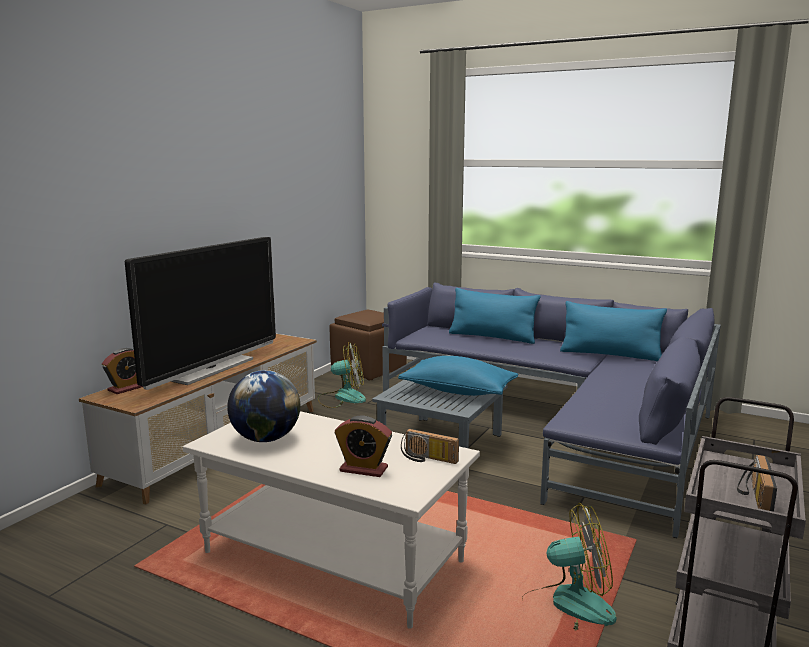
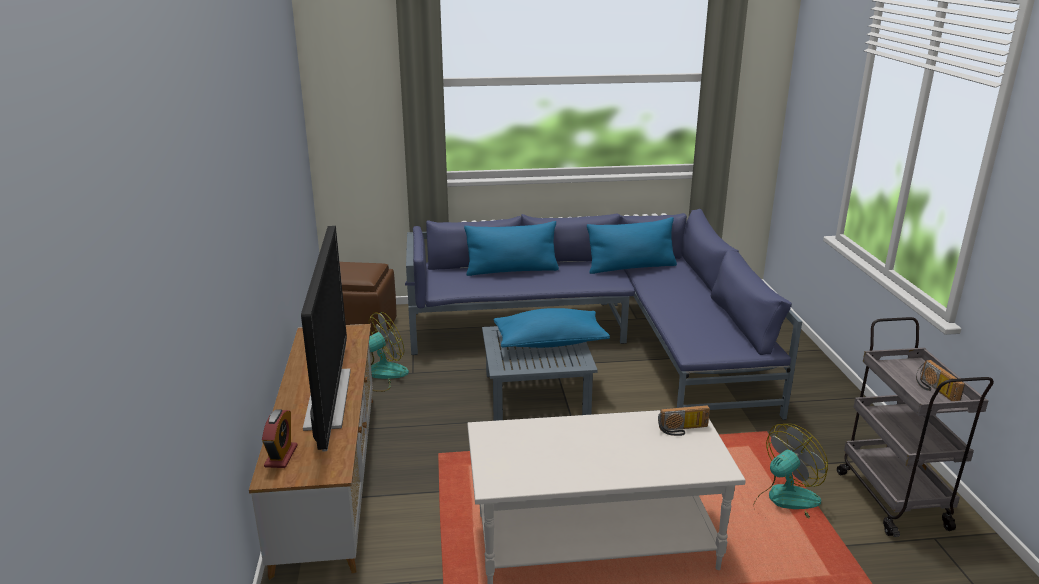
camera: 35 degrees left, 10 degrees up
(265, 439) = (534, 461): globe -> none
(363, 469) = (656, 459): alarm clock -> none

